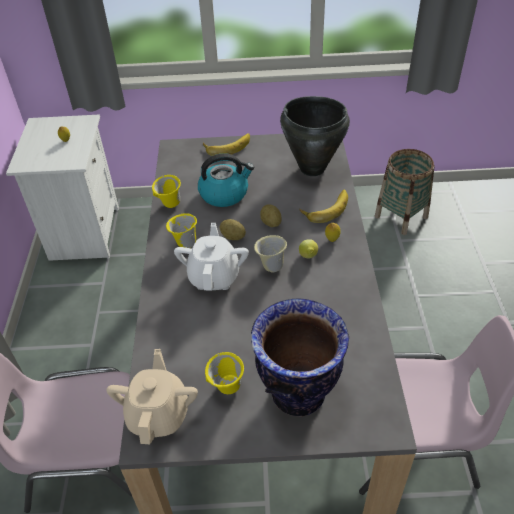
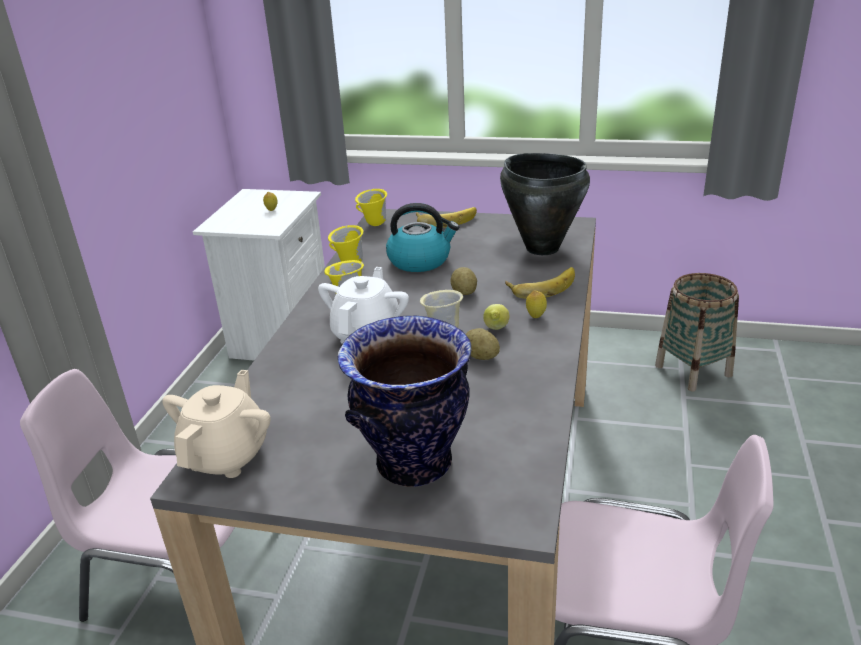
camera: 15 degrees right, 15 degrees down
(227, 389) = (324, 444): yellow mug -> yellow mug (373, 224)
(233, 237) = (409, 300): potato -> potato (481, 356)

